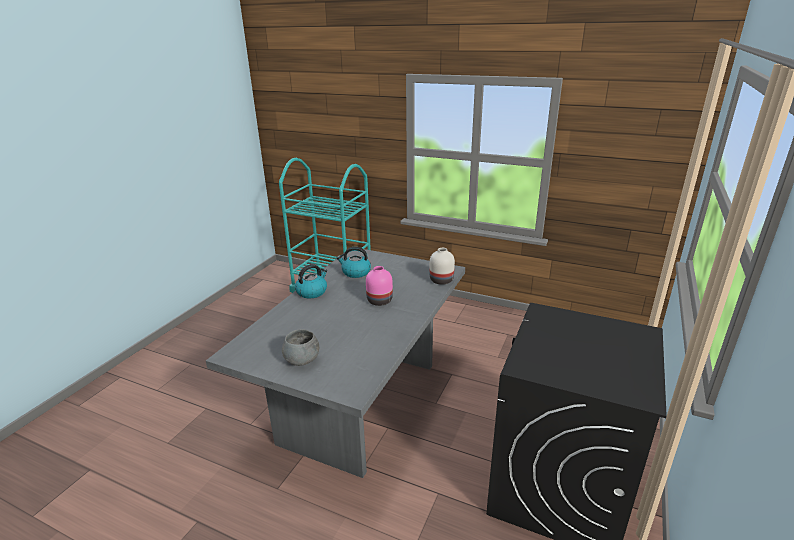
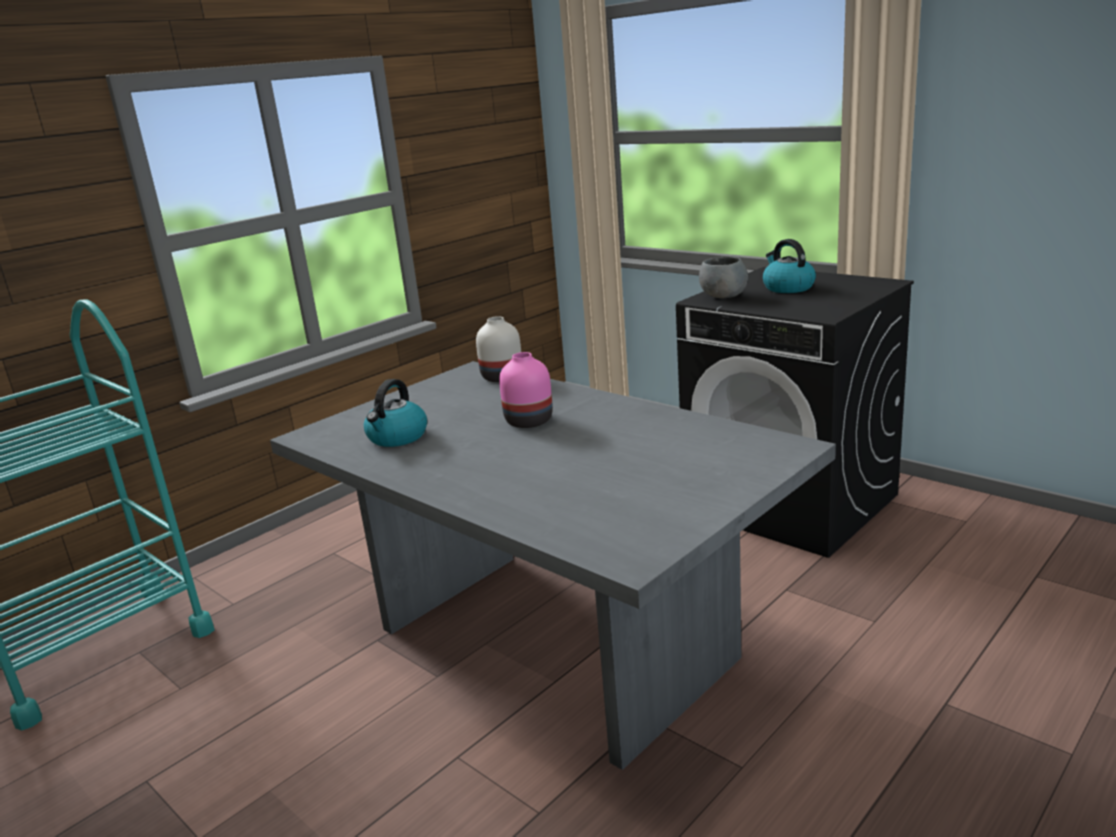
camera: 70 degrees left, 5 degrees down
(302, 360) = (687, 485): grey bowl -> grey bowl (723, 296)
(312, 292) = (435, 478): kettle -> kettle (787, 288)

